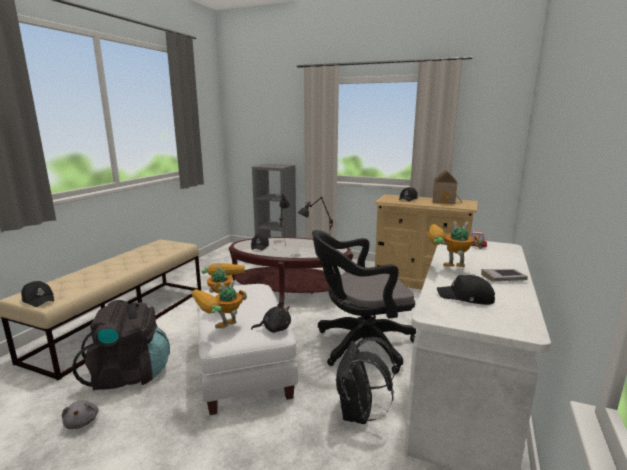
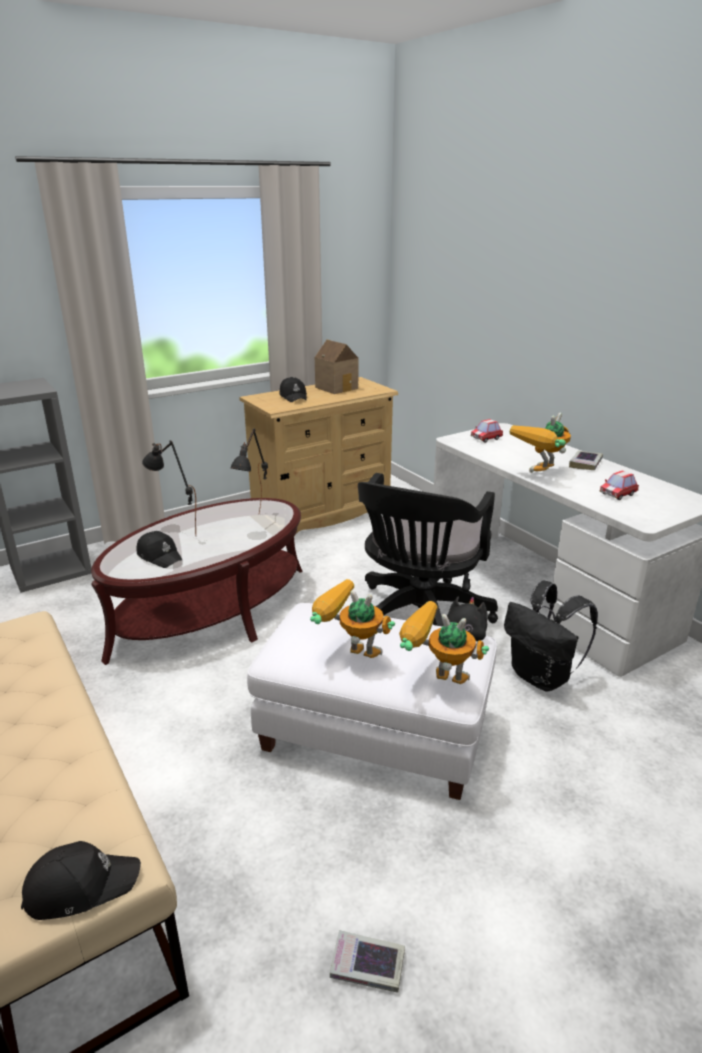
camera: 55 degrees left, 10 degrees up
(82, 422) = (367, 965): grey plush toy -> book
(129, 374) = (274, 872): black backpack -> none
(221, 331) = (435, 681): toy robot -> toy robot turned 120 degrees clockwise
(466, 297) = (618, 494): black cap -> toy car

